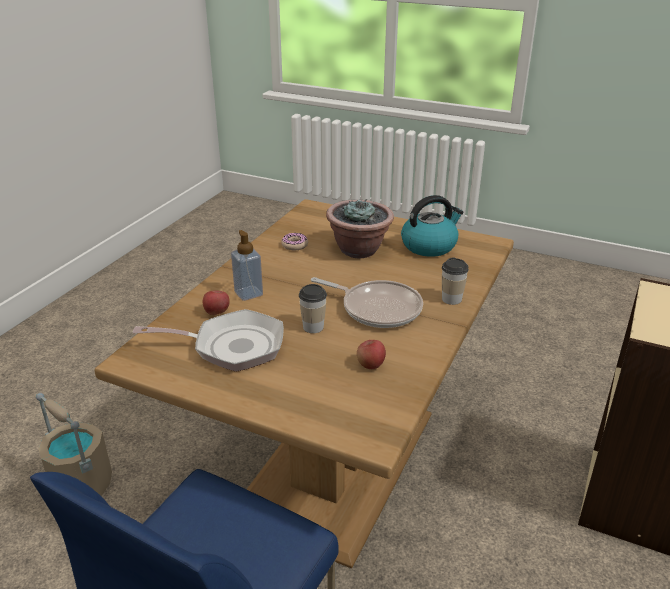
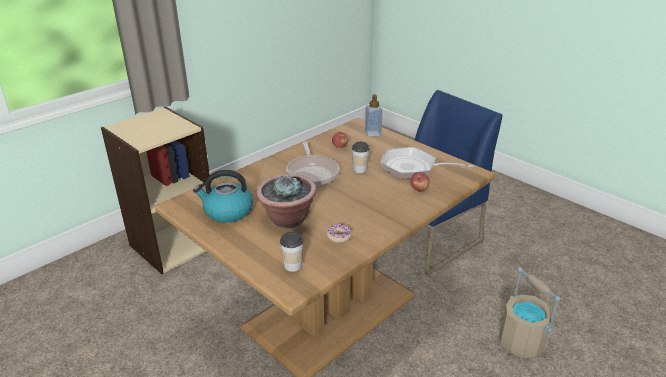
camera: 160 degrees left, 0 degrees up
(248, 293) = (393, 199): soap dispenser -> soap dispenser (372, 133)
(377, 308) = (312, 173): frying pan -> frying pan turned 150 degrees counterclockwise
(451, 299) = (261, 169): cup -> cup (292, 266)

